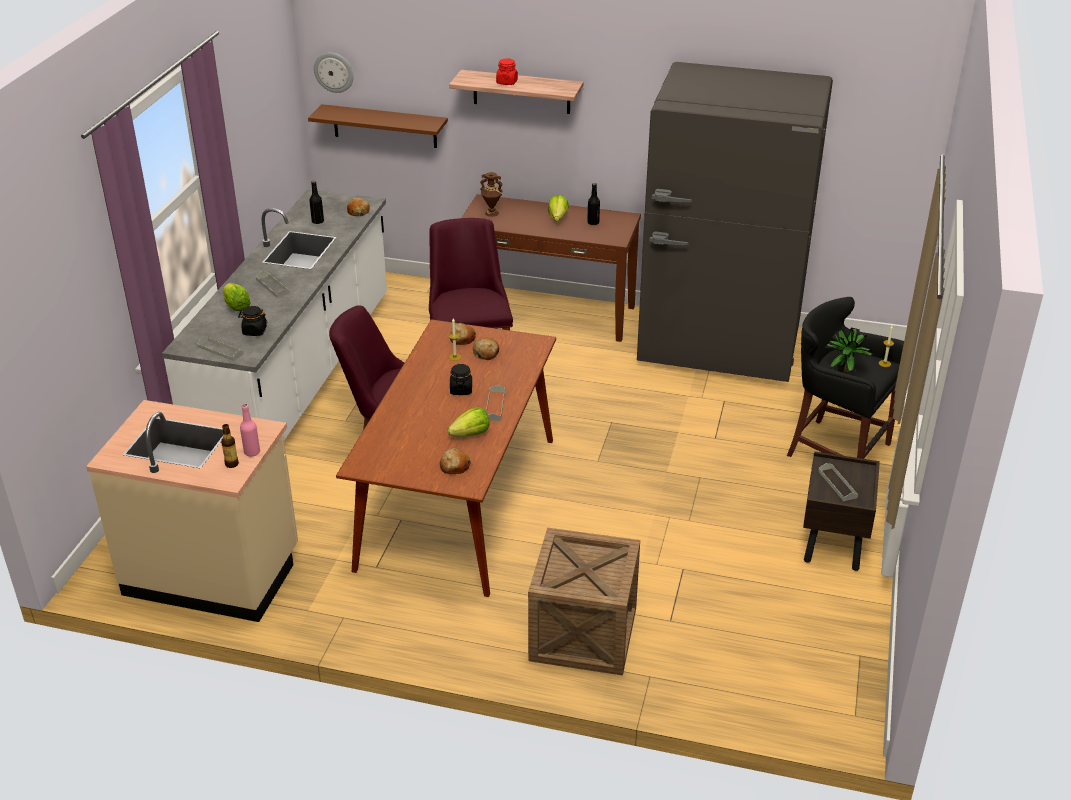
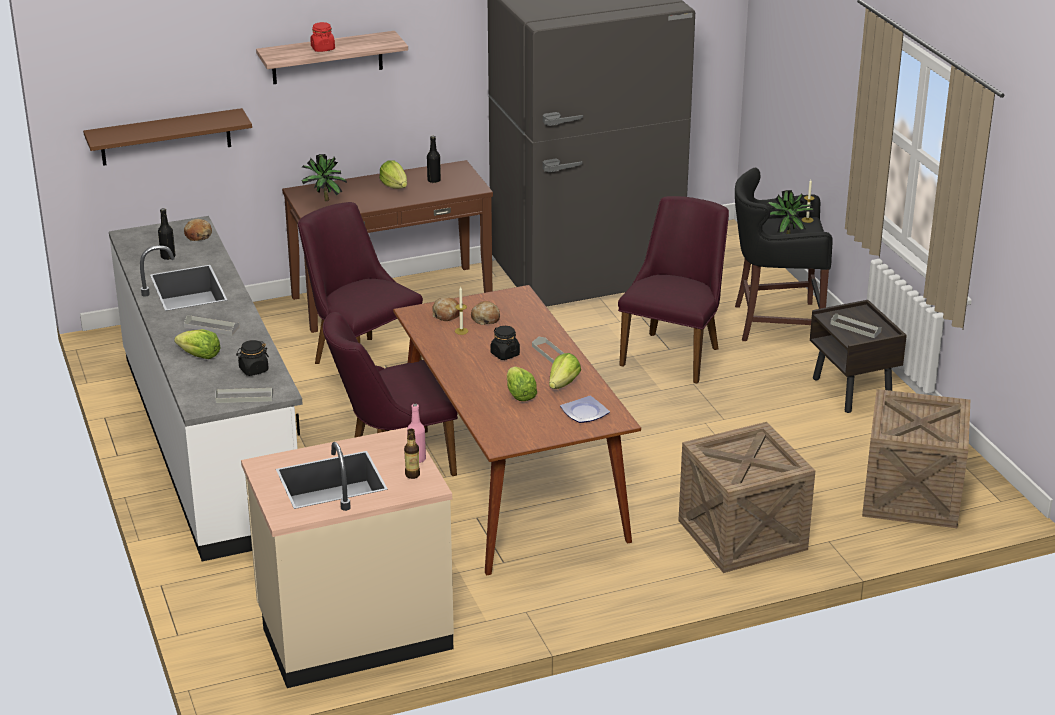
camera: 35 degrees left, 5 degrees down
(334, 72) = (99, 87): wall clock -> none
(427, 429) = (519, 395): none -> lettuce
(454, 466) = (583, 412): bread -> plate
(491, 213) = (323, 201): brown vase -> potted plant
(716, 443) = (675, 352): none -> purple chair
(774, 669) = (911, 496): none -> crate

